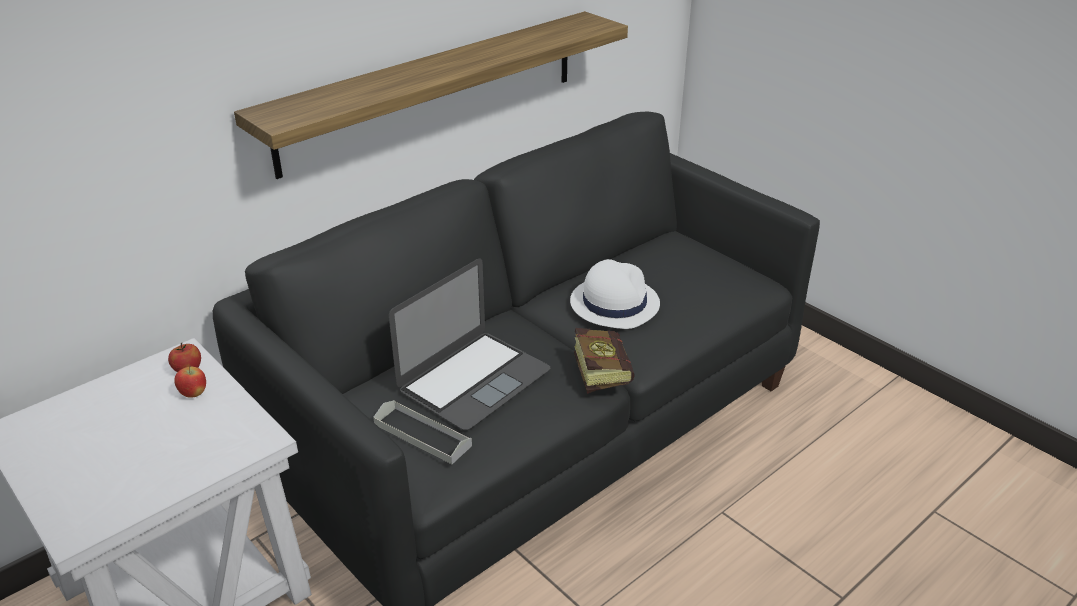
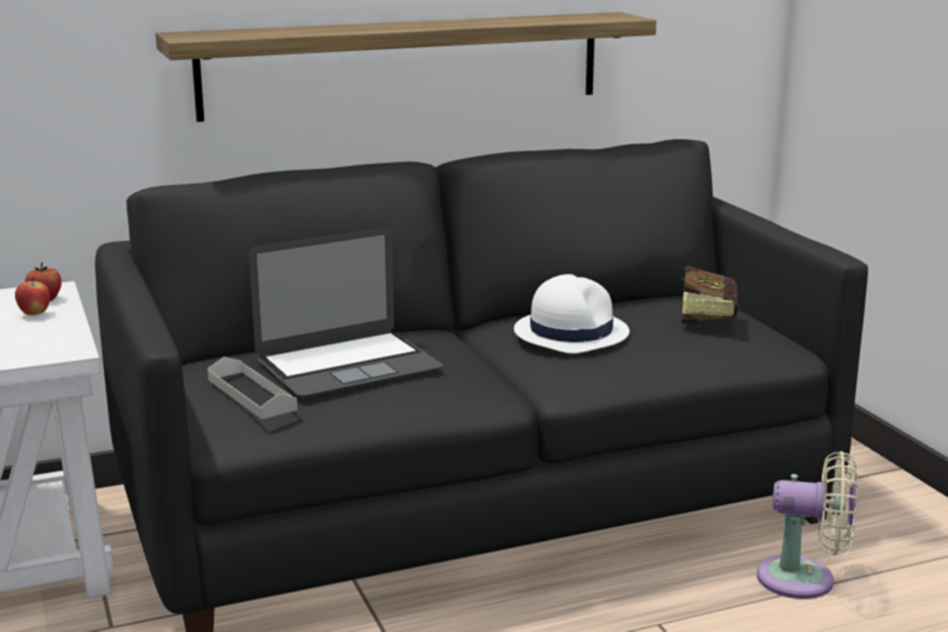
camera: 20 degrees right, 15 degrees down
(599, 371) = (504, 382): book -> book (707, 317)
(792, 445) = (804, 580): none -> beige fan

